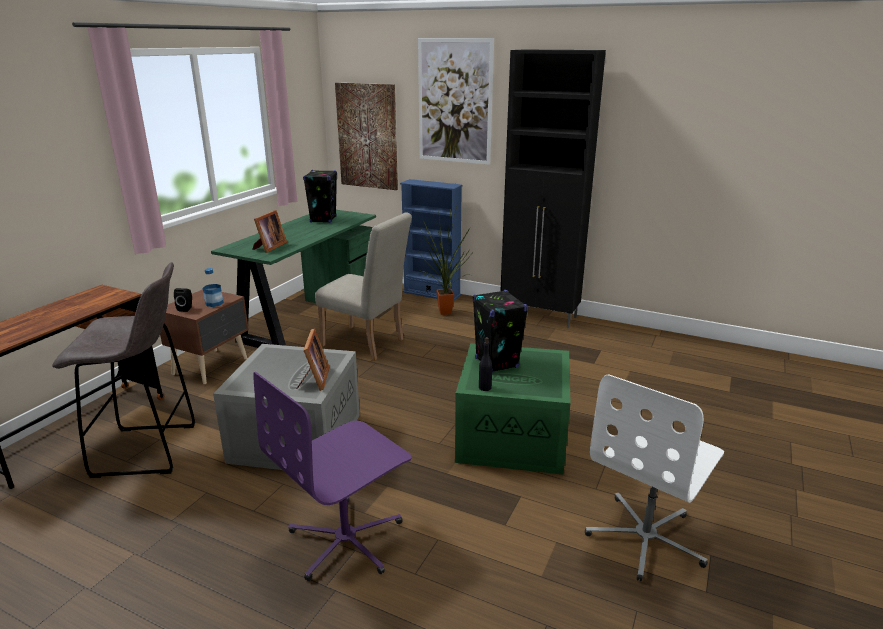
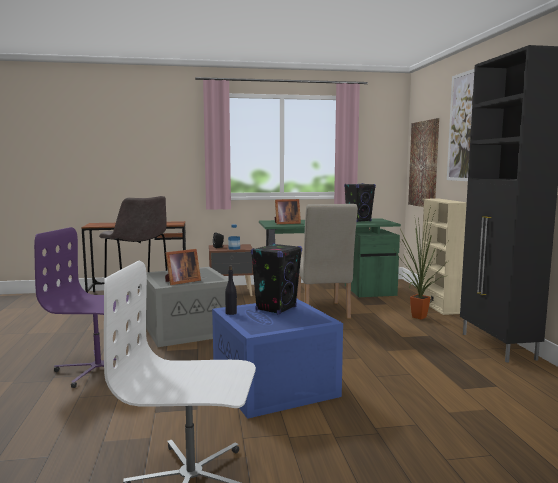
camera: 55 degrees right, 15 degrees down
(431, 293) = (438, 306): blue bookcase -> beige bookcase
(514, 436) = (276, 386): green storage box -> blue storage box

